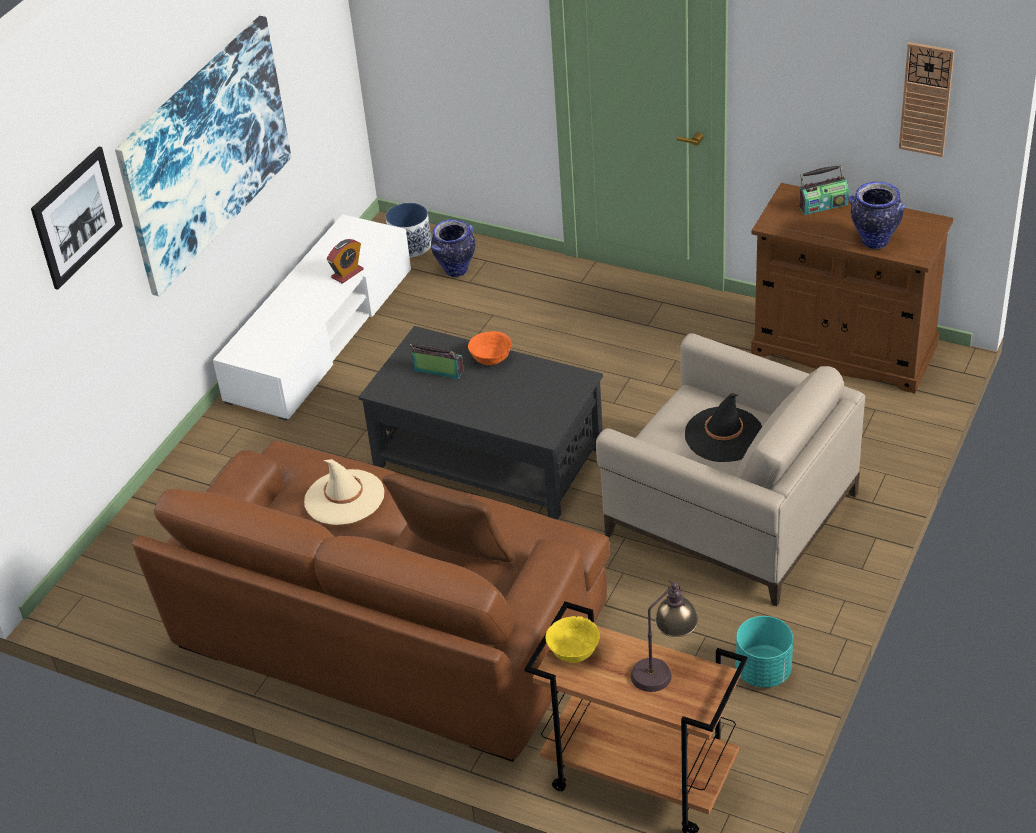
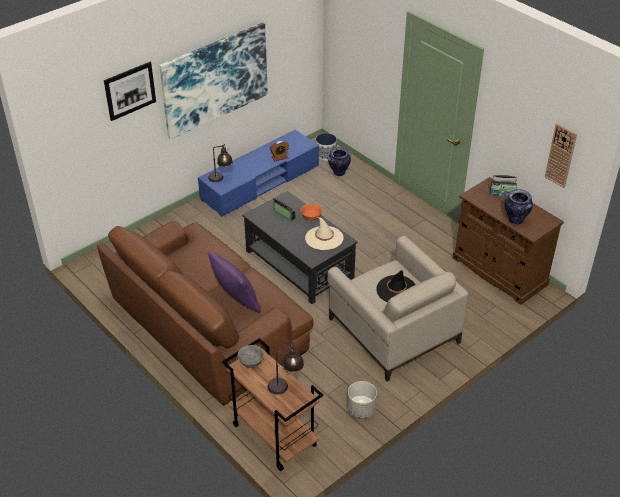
camera: 20 degrees right, 0 degrees up
(260, 348) = (221, 179): none -> table lamp
(320, 335) = (260, 183): white tv stand -> blue tv stand
(344, 498) = (206, 258): beige hat -> beige hat (324, 238)
(453, 557) = (236, 301): brown pillow -> purple pillow
(573, 652) = (251, 362): yellow bowl -> grey bowl
(764, 671) = (361, 409): turquoise planter -> grey planter

